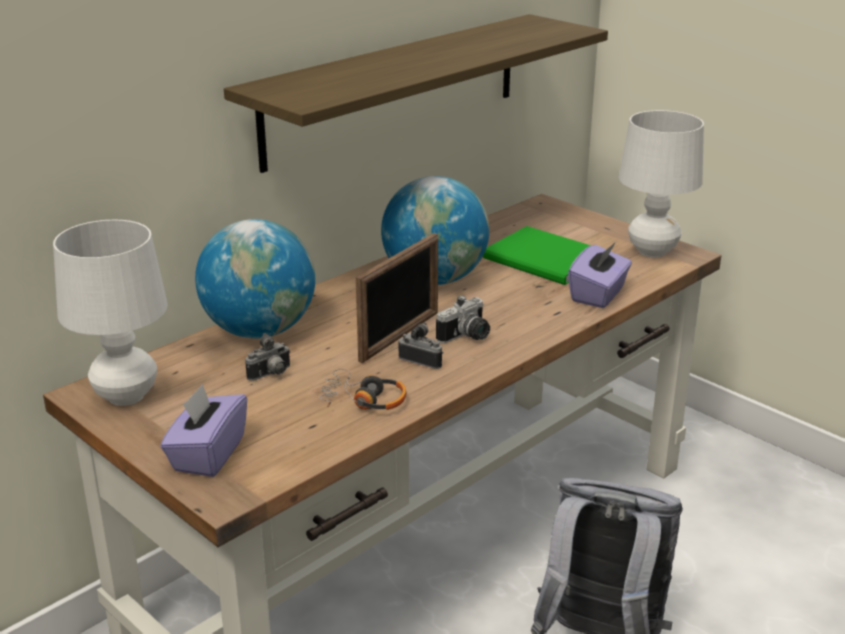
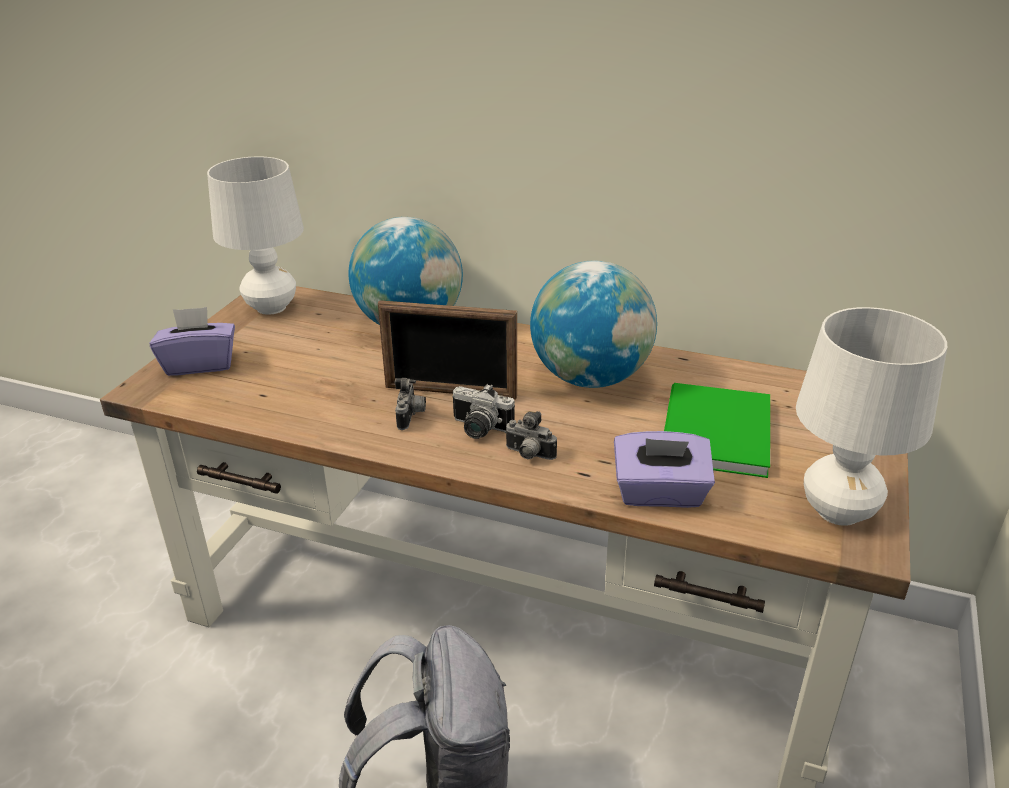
camera: 65 degrees right, 5 degrees up
(271, 375) = (337, 352): camera -> camera (528, 455)
(363, 400) = (317, 406): headphones -> none
(394, 89) = (662, 159): shelf -> none

